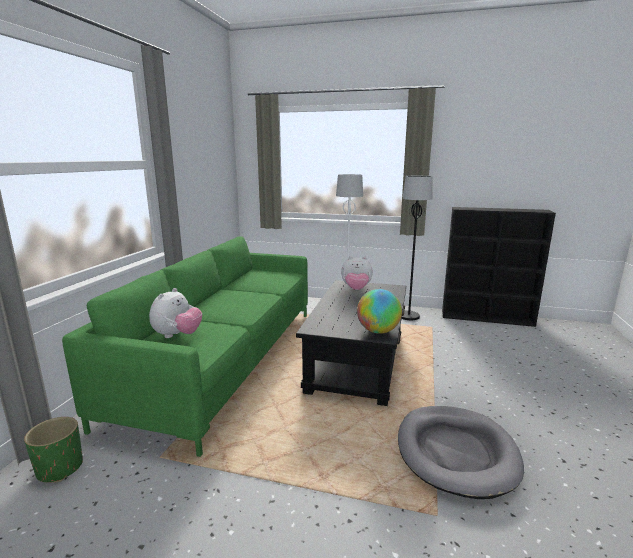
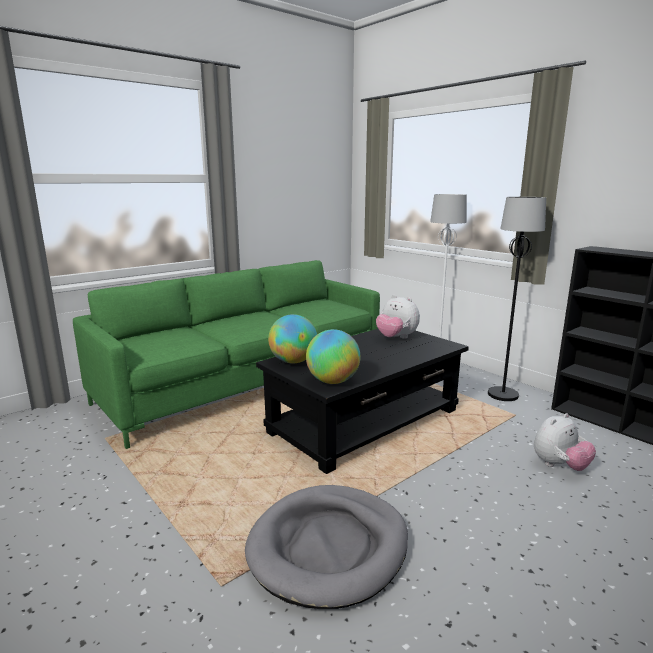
camera: 35 degrees right, 0 degrees up
(60, 468) = (50, 421): green planter -> none
(177, 335) = (159, 338): plush toy -> plush toy (559, 466)
(323, 324) = (293, 361): none -> globe

